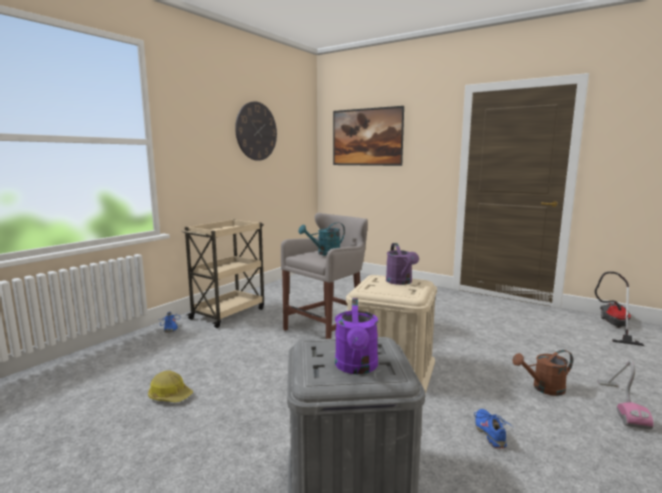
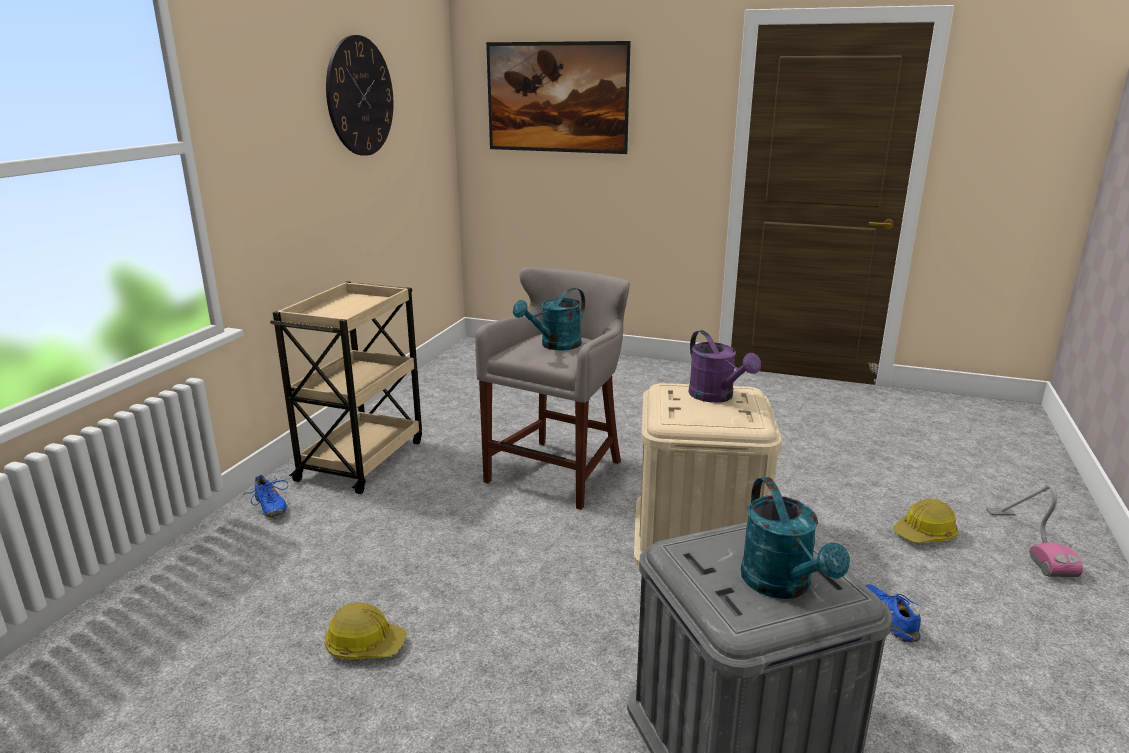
camera: 15 degrees left, 10 degrees up
(356, 367) = (783, 586): purple watering can -> turquoise watering can
(543, 388) = (925, 533): brown watering can -> hard hat
(614, 327) = (972, 412): vacuum cleaner -> none

